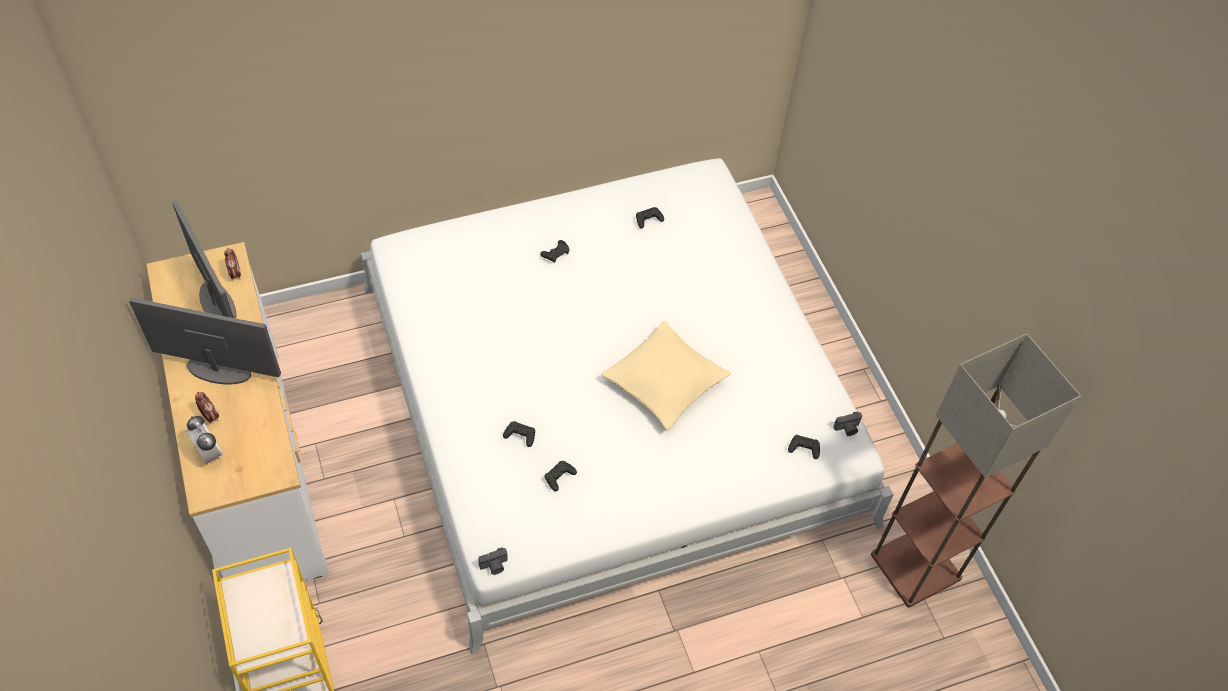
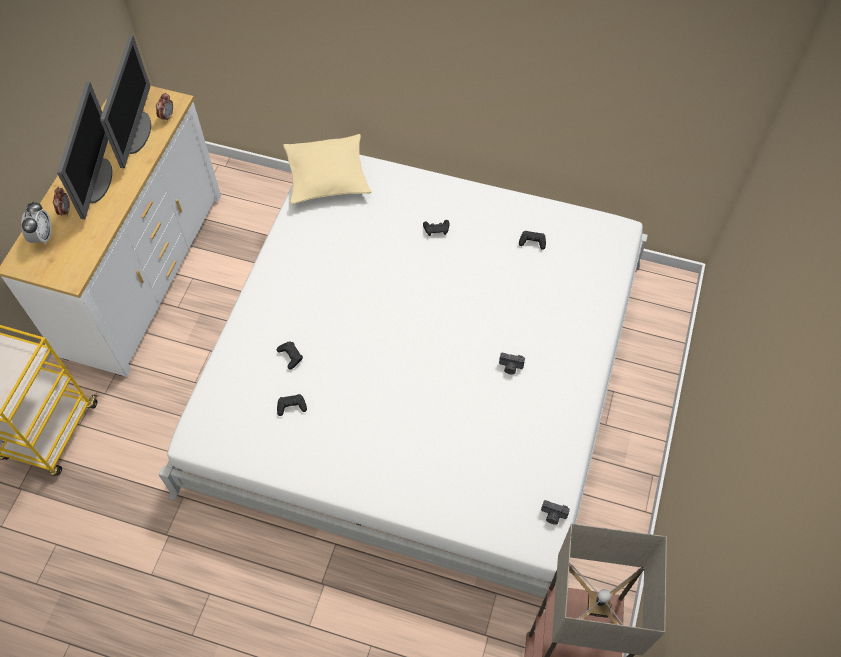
camera: 40 degrees right, 5 degrees up
(218, 370) = (98, 180): monitor -> monitor turned 45 degrees clockwise
(494, 566) = (190, 443): camera -> camera (510, 367)
(664, 382) = (434, 382): beige pillow -> beige pillow (327, 176)
(804, 448) = (501, 508): black game controller -> none

